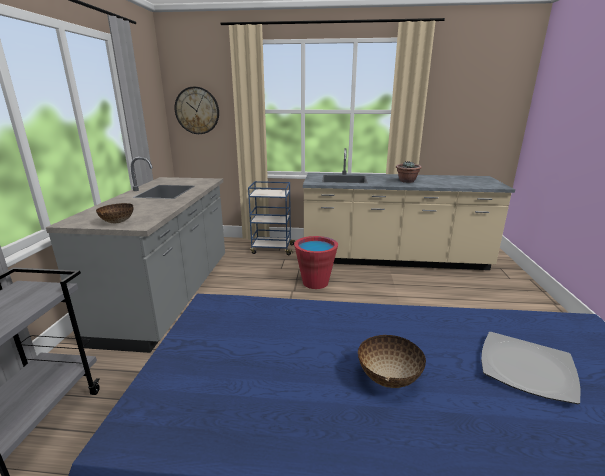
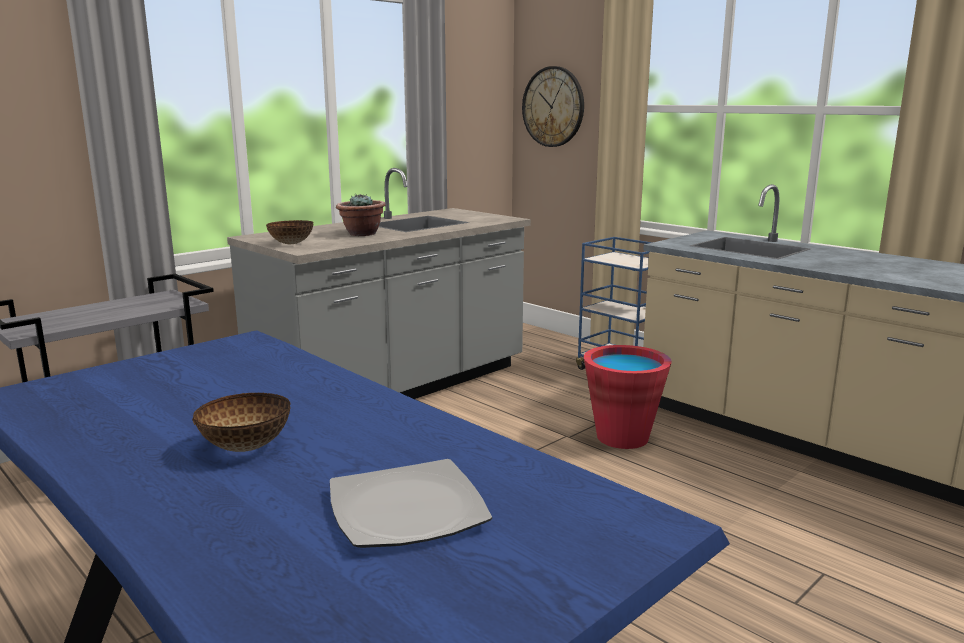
camera: 40 degrees right, 5 degrees down
(407, 181) = (881, 268): potted plant -> potted plant (361, 234)

